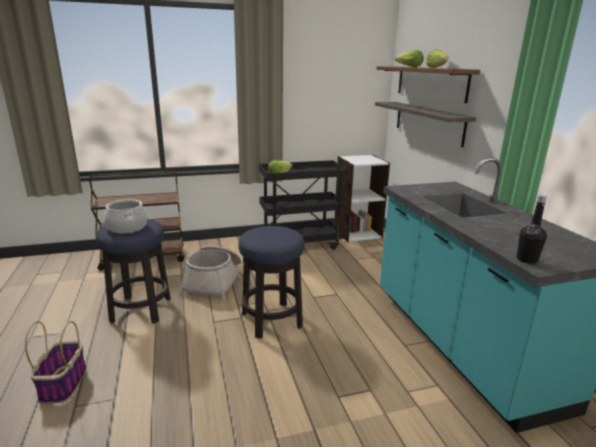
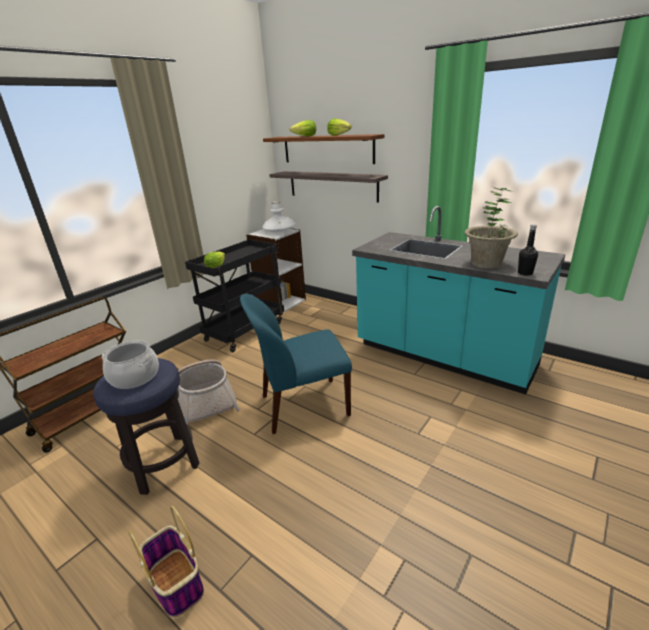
camera: 35 degrees left, 5 degrees up
(271, 320) = (302, 405): stool -> blue chair
(369, 160) = (279, 231): none -> white vase
(499, 237) = (486, 263): none -> potted plant

